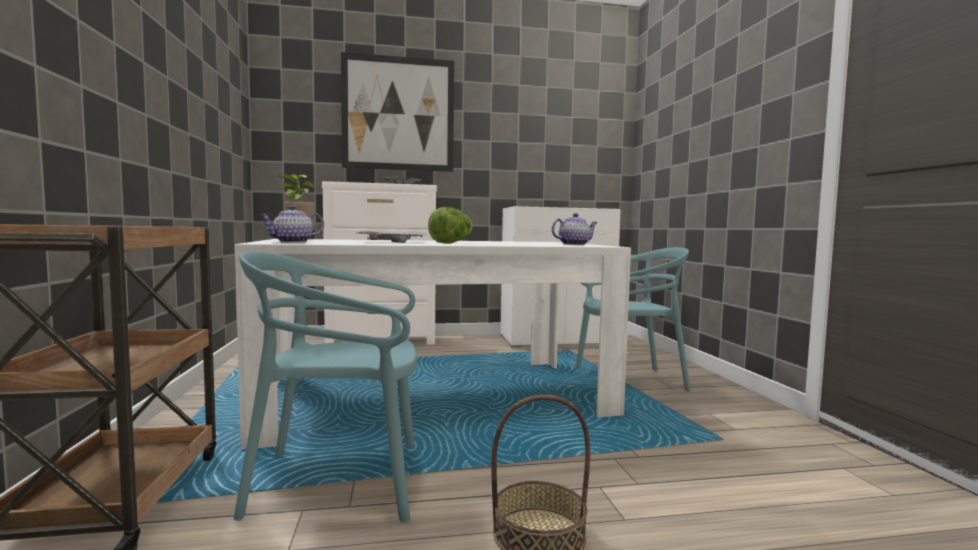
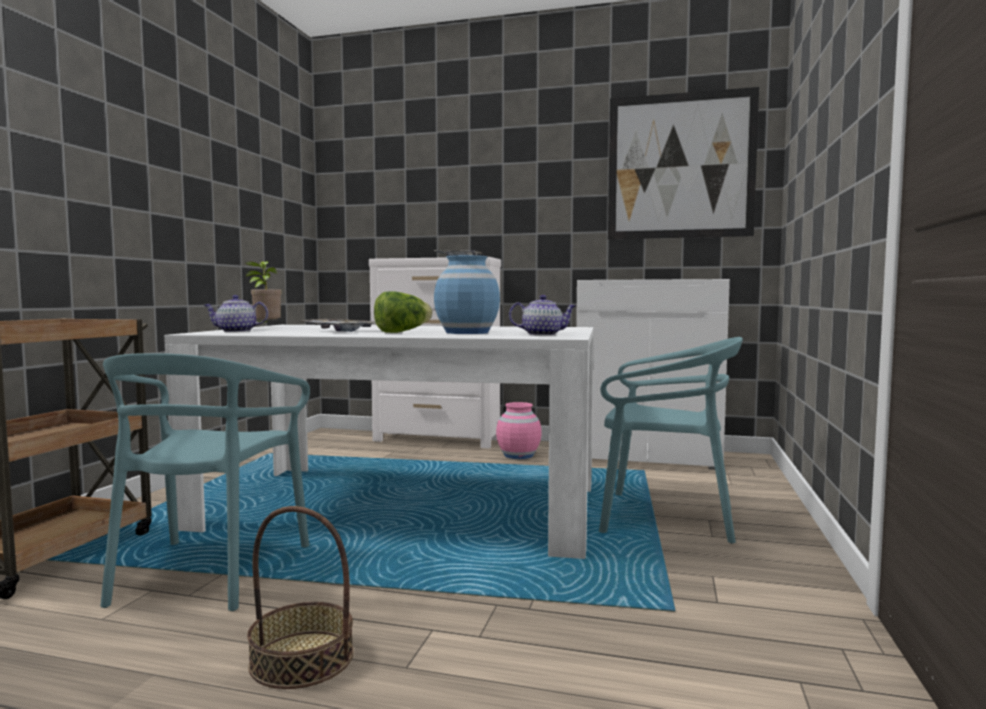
camera: 25 degrees right, 0 degrees up
(340, 481) = (210, 572): turquoise chair -> turquoise chair turned 105 degrees counterclockwise
(398, 114) = (461, 174): picture -> picture (680, 166)
(465, 347) = (518, 455): none -> pink vase
(507, 243) = (467, 332): none -> blue vase

